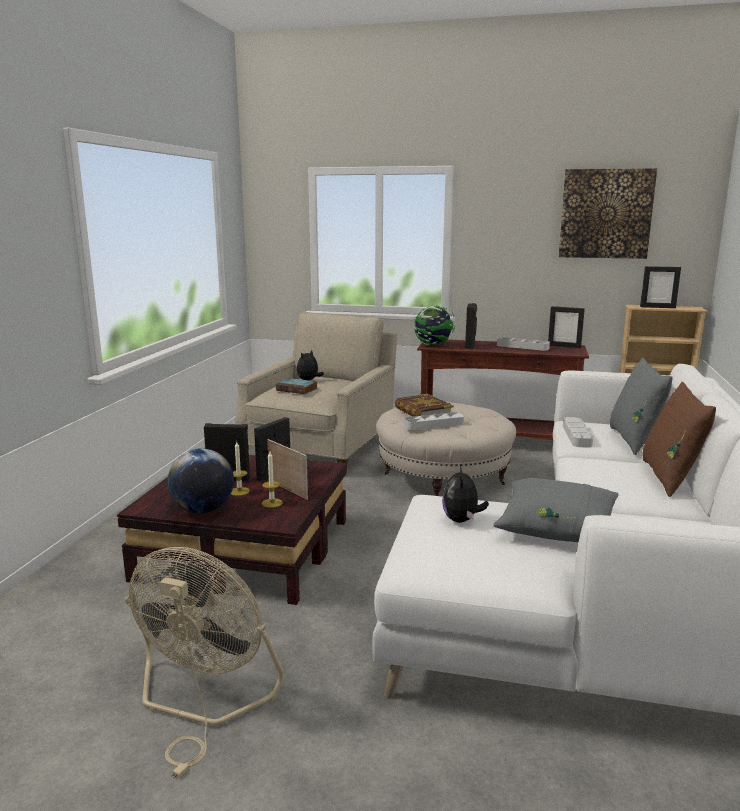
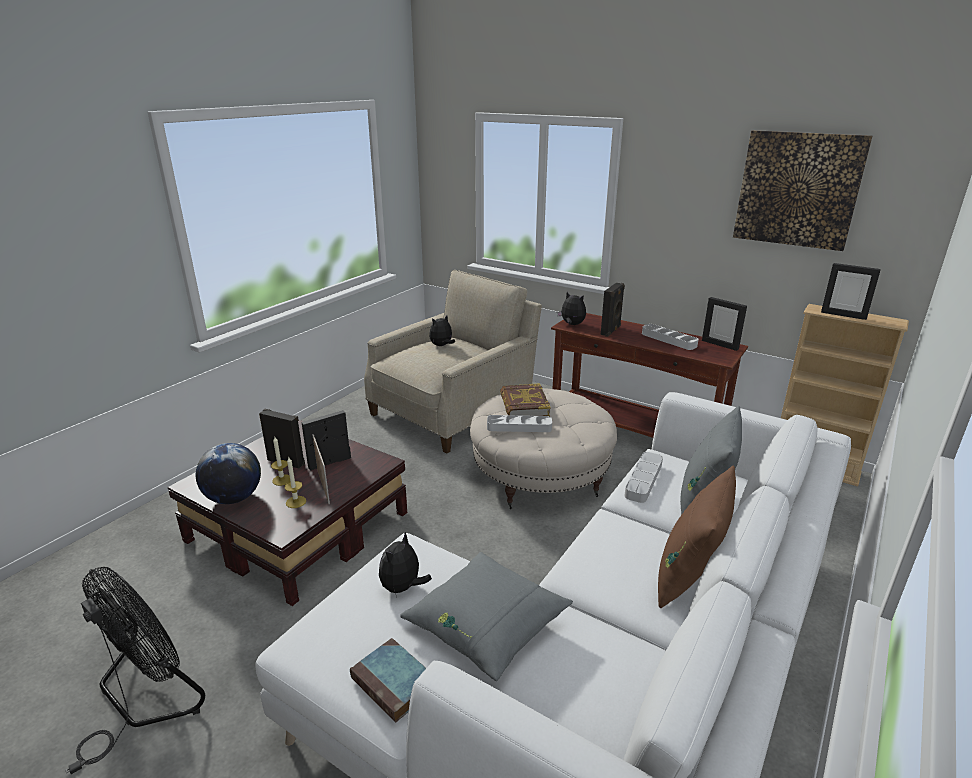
camera: 20 degrees right, 10 degrees up
(197, 703) = (139, 696): beige fan -> black fan
(297, 389) = (418, 358): book -> book (395, 684)
(433, 345) = (571, 324): globe -> plush toy

